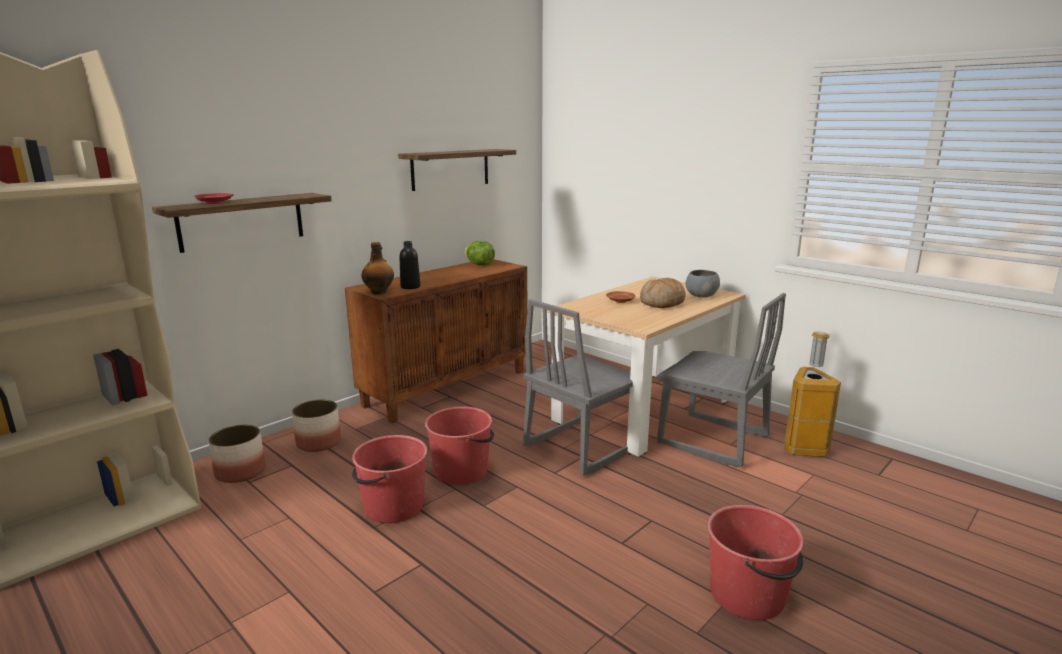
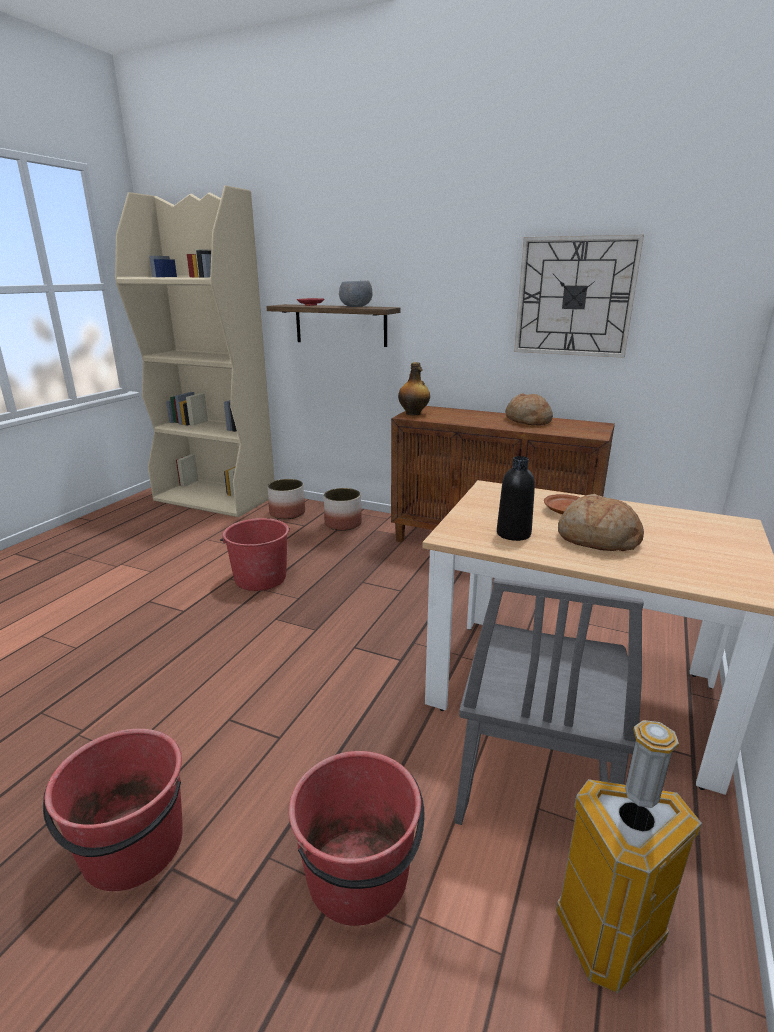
camera: 70 degrees right, 5 degrees up
(410, 287) = (444, 418): black bottle -> black bottle (513, 534)
(450, 169) = (574, 297): shelf -> wall clock
(453, 271) = (528, 420): none -> bread
(462, 470) = (331, 593): red bucket -> red bucket (359, 877)
(479, 264) = (574, 424): lettuce -> none
(580, 446) = (424, 654): grey chair -> none
(700, 295) = (697, 566): grey bowl -> grey bowl (355, 306)

